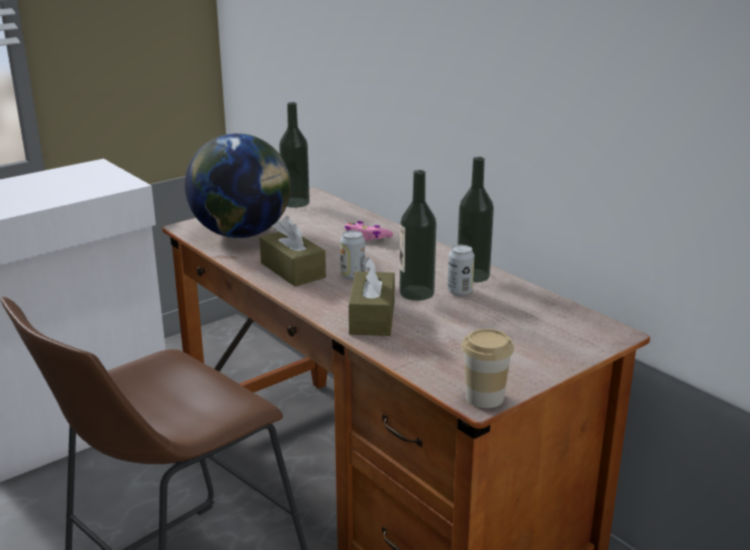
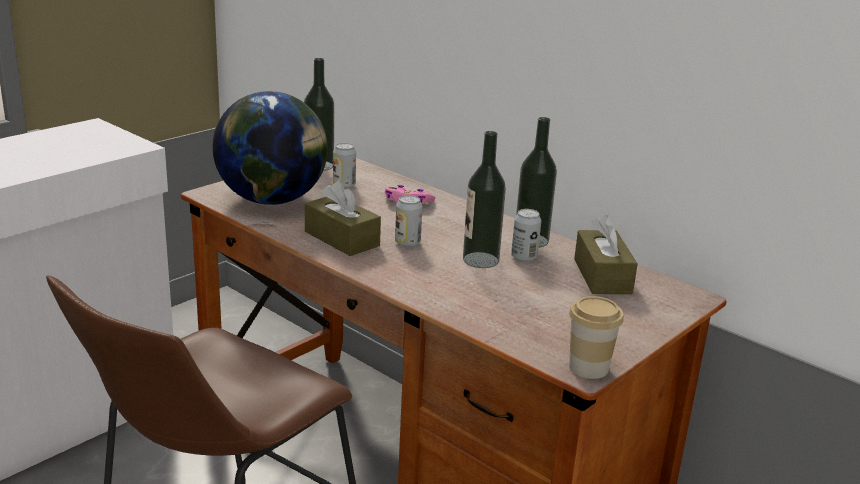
camera: 10 degrees left, 0 degrees up
(312, 221) = (344, 185): none -> can
(372, 317) = (444, 287): brown tissue box -> brown tissue box (602, 276)

